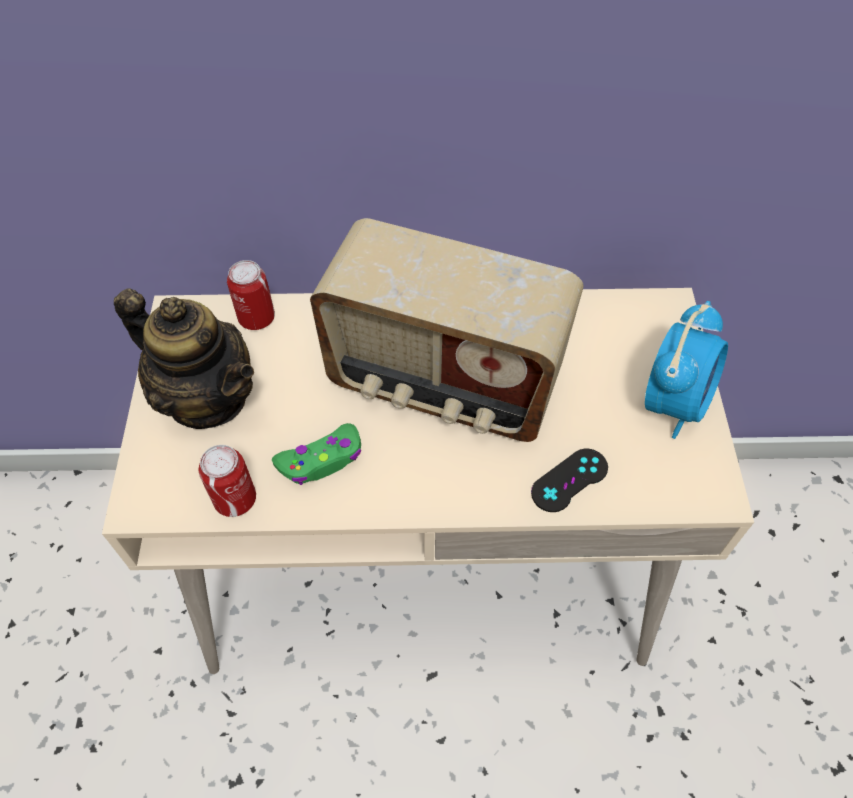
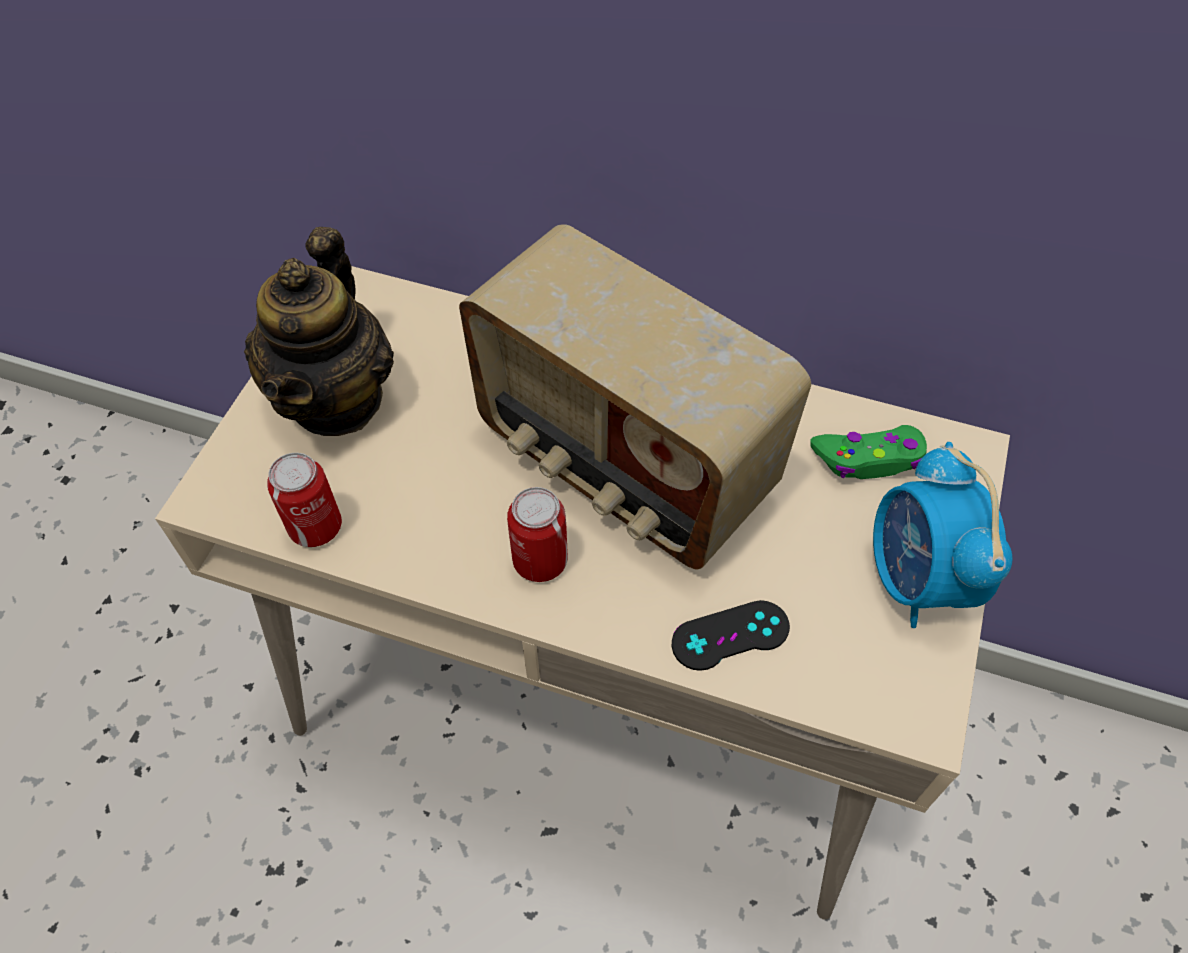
camera: 20 degrees right, 0 degrees up
(208, 398) = (336, 398): teapot -> teapot turned 45 degrees clockwise
(256, 318) = (433, 319): can -> can (540, 560)
(322, 460) = (434, 512): green game controller -> green game controller (869, 459)
(674, 402) = (916, 579): alarm clock -> alarm clock turned 120 degrees clockwise

